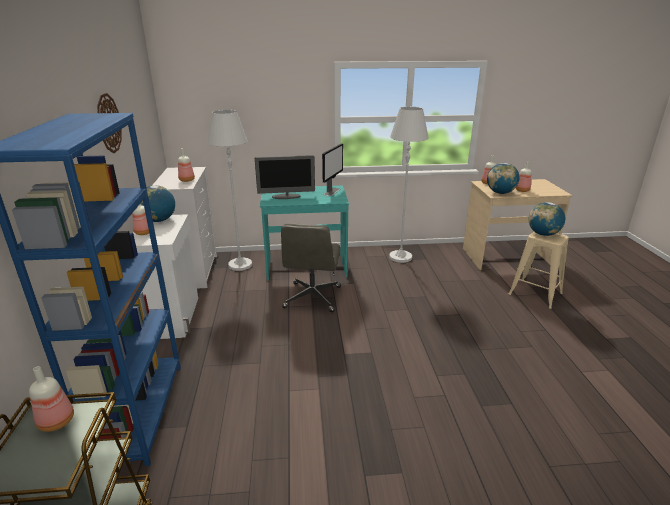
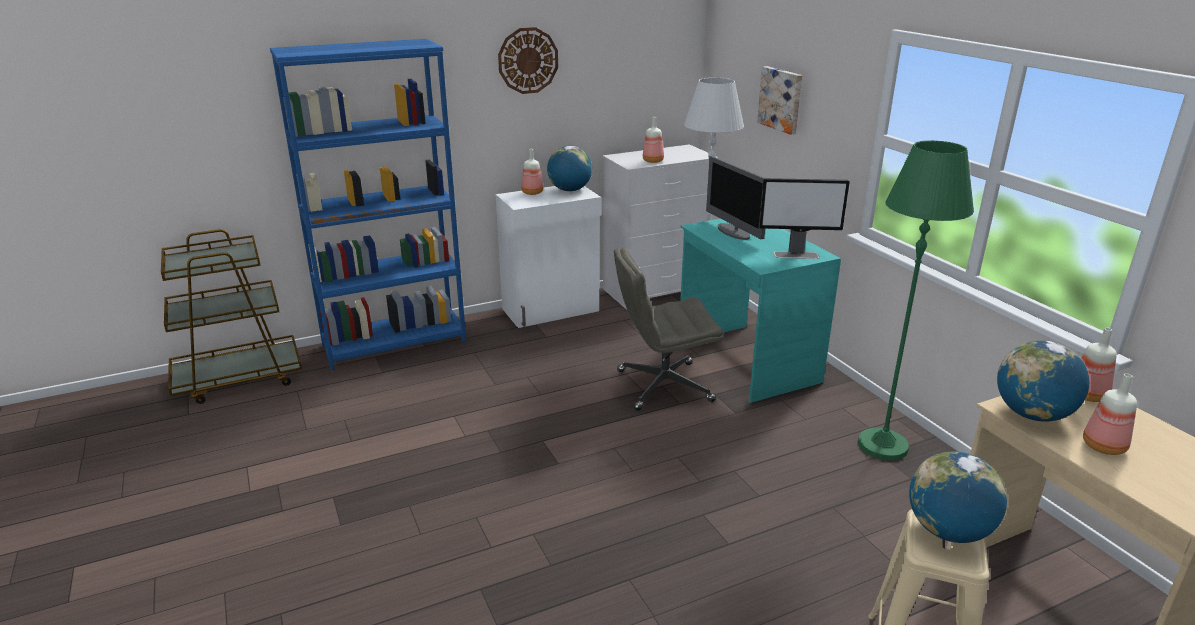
camera: 70 degrees right, 0 degrees up
(56, 421) = (236, 254): bottle -> none
(251, 116) = (781, 99): none -> picture
(400, 257) = (882, 445): white floor lamp -> green floor lamp

